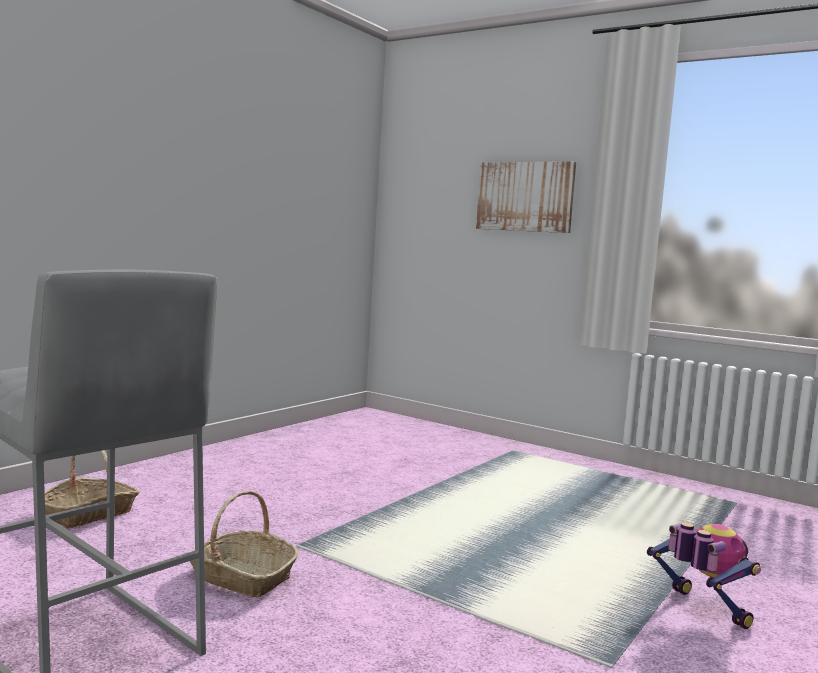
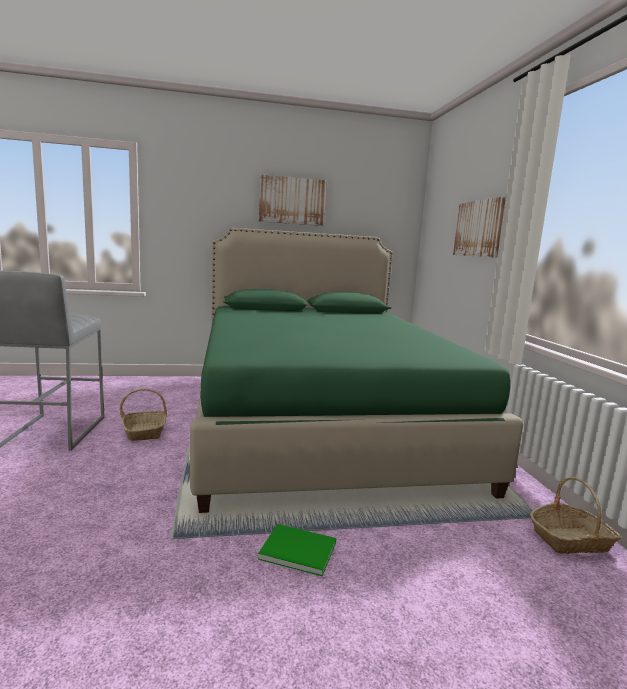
camera: 45 degrees right, 5 degrees up
(89, 513) = (160, 391): basket -> basket (571, 540)
(237, 135) = (292, 201): none -> picture
(412, 484) = (319, 421): none -> green bed
(701, 610) = (296, 549): toy robot -> green book

